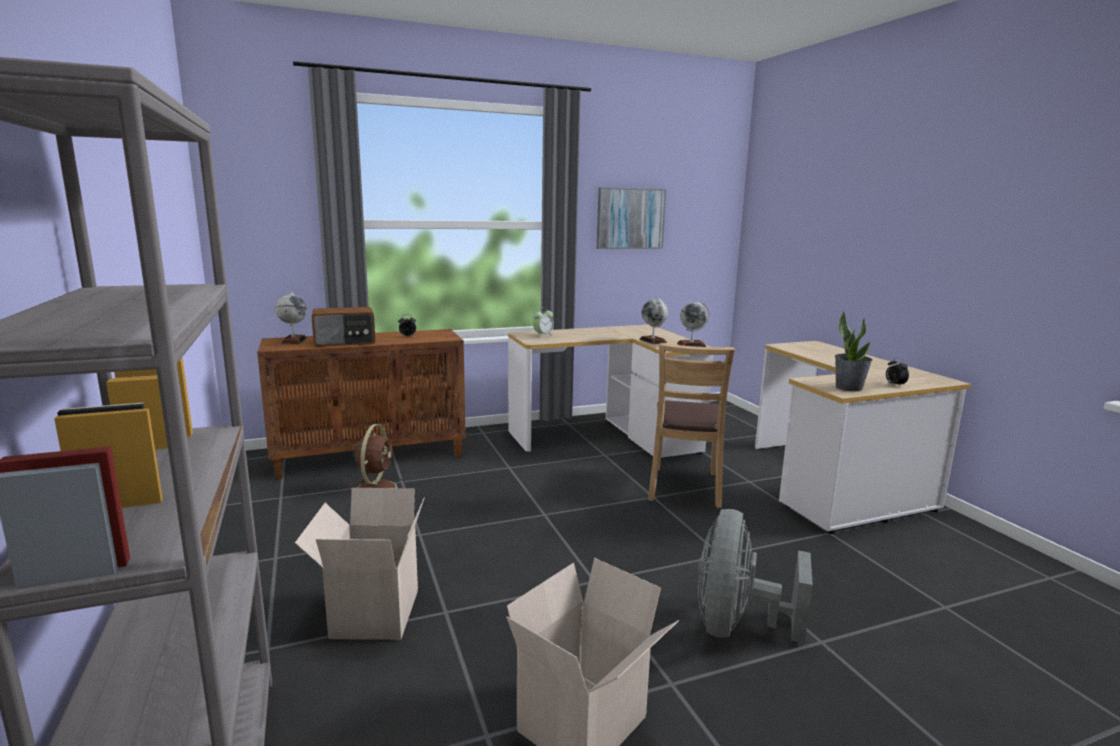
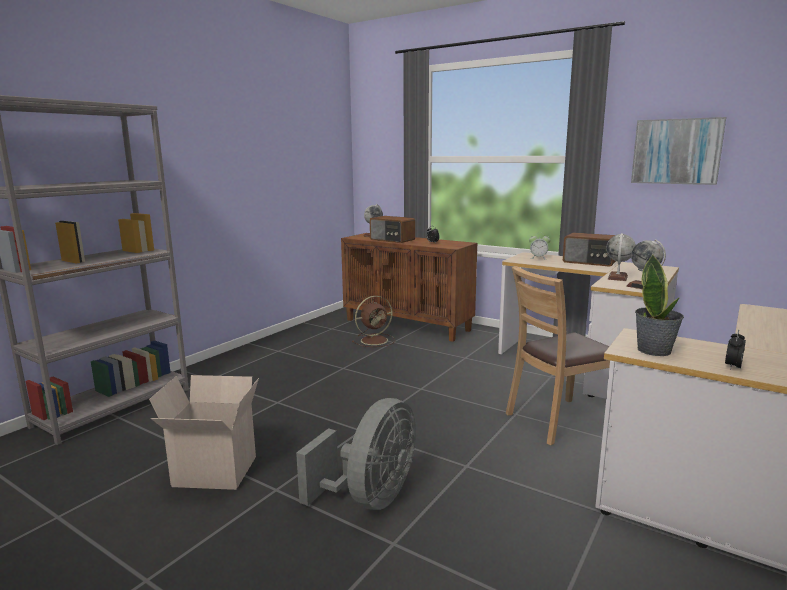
camera: 55 degrees right, 0 degrees up
(373, 612) = (258, 387): cardboard box -> none
(589, 331) = (589, 262): none -> radio
(737, 626) = (370, 498): grey fan -> grey fan turned 135 degrees clockwise

